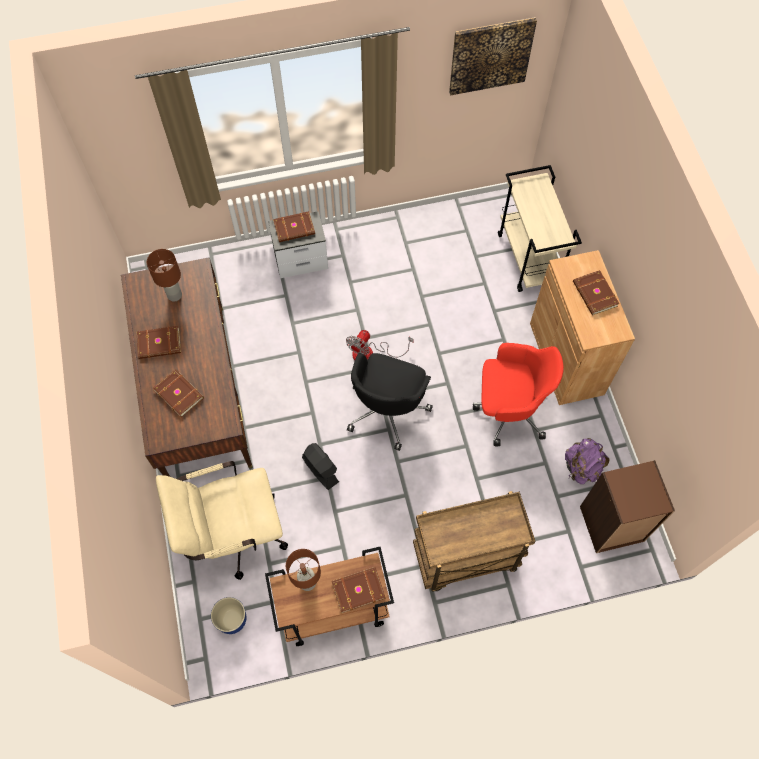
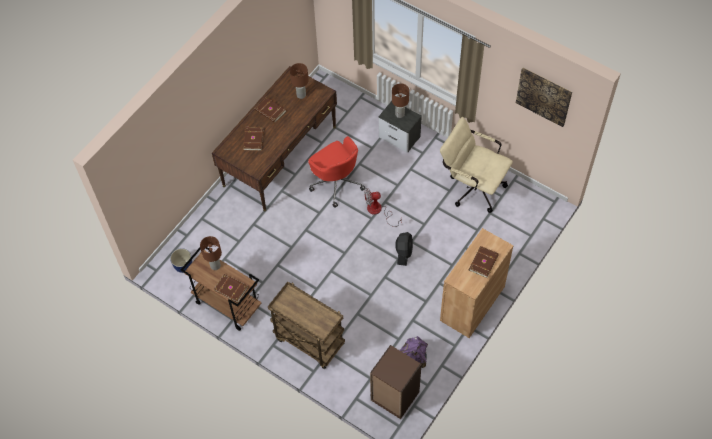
camera: 50 degrees right, 5 degrees down
(233, 534) = (224, 232): beige office chair -> beige office chair (472, 186)
(294, 229) = (400, 114): brown book -> brown table lamp
(320, 470) = (292, 241): black fan -> black fan (403, 252)
(387, 409) = (354, 244): black office chair -> none
(509, 409) = (412, 298): red office chair -> red office chair (336, 182)
(529, 259) = (517, 239): beige cart -> none

